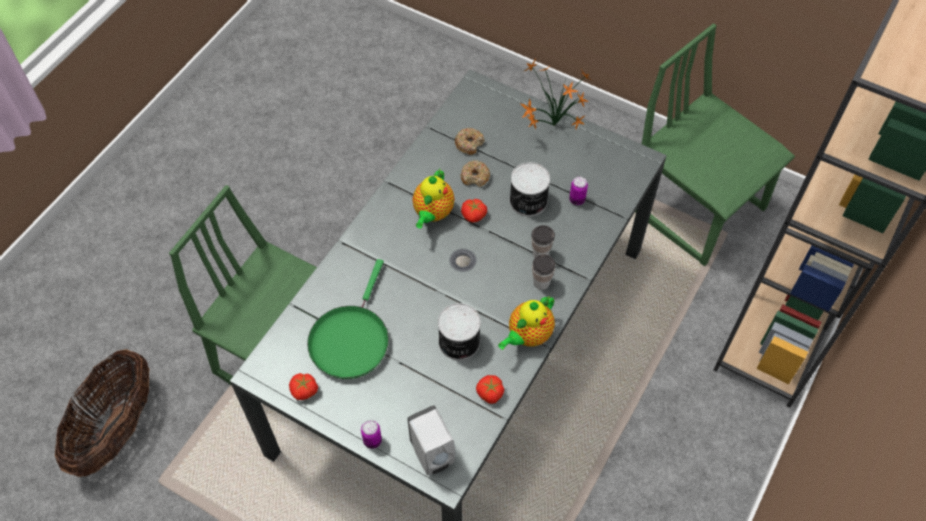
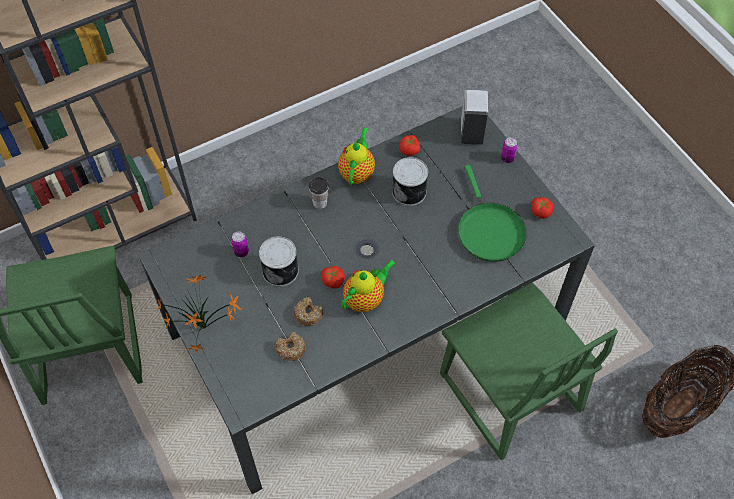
camera: 150 degrees left, 0 degrees up
(350, 339) = (488, 230): green frying pan -> green frying pan turned 120 degrees clockwise
(528, 336) = (357, 172): teapot -> teapot turned 60 degrees counterclockwise
(540, 253) = (304, 224): cup -> none

